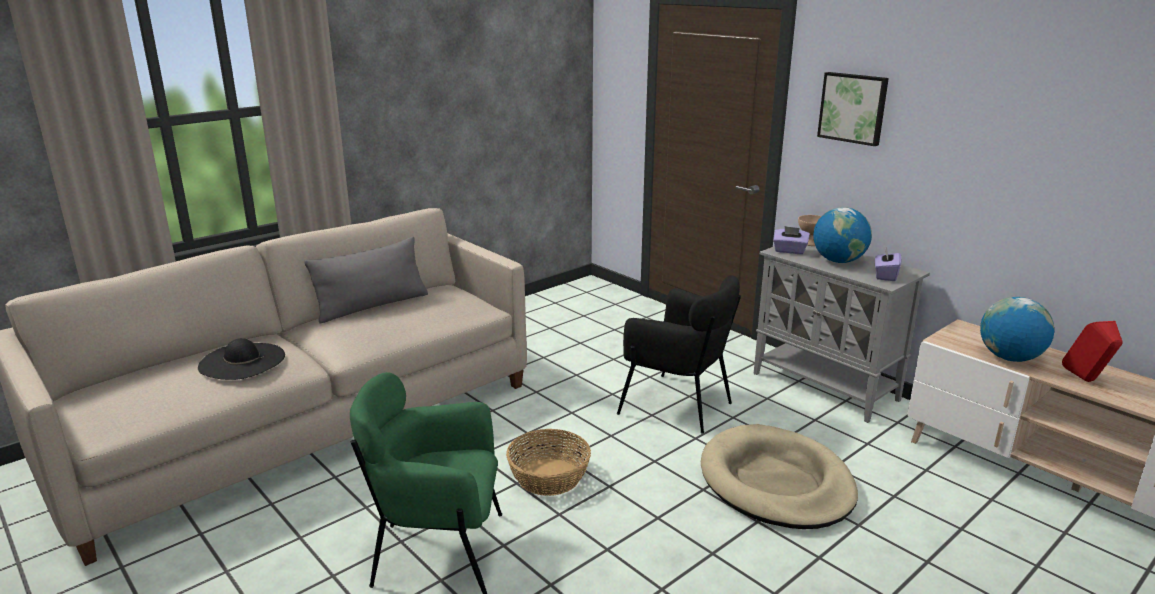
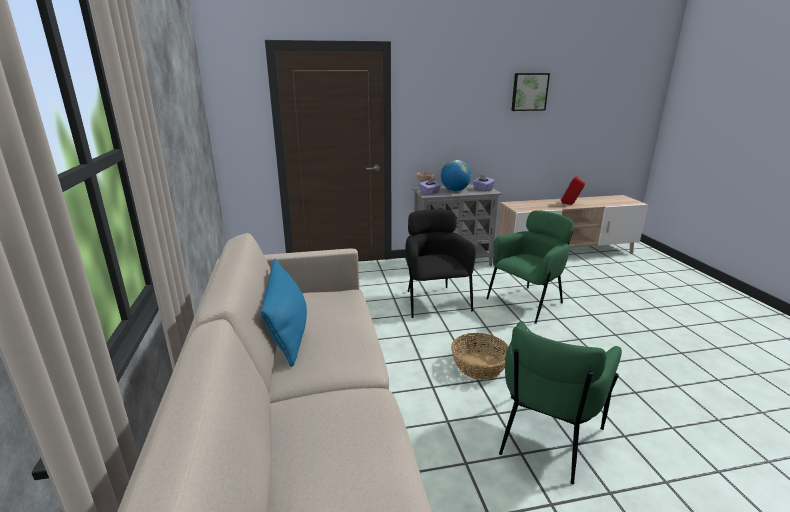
camera: 60 degrees left, 0 degrees up
(242, 361) = (343, 426): black hat -> none
(372, 306) = (287, 333): grey pillow -> blue pillow
(677, 406) = (434, 301): black armchair -> black armchair turned 75 degrees counterclockwise
(776, 482) = (527, 303): beige dog bed -> green armchair
(853, 108) = (435, 106): picture -> picture (529, 92)
(1009, 358) = (543, 206): globe -> none

